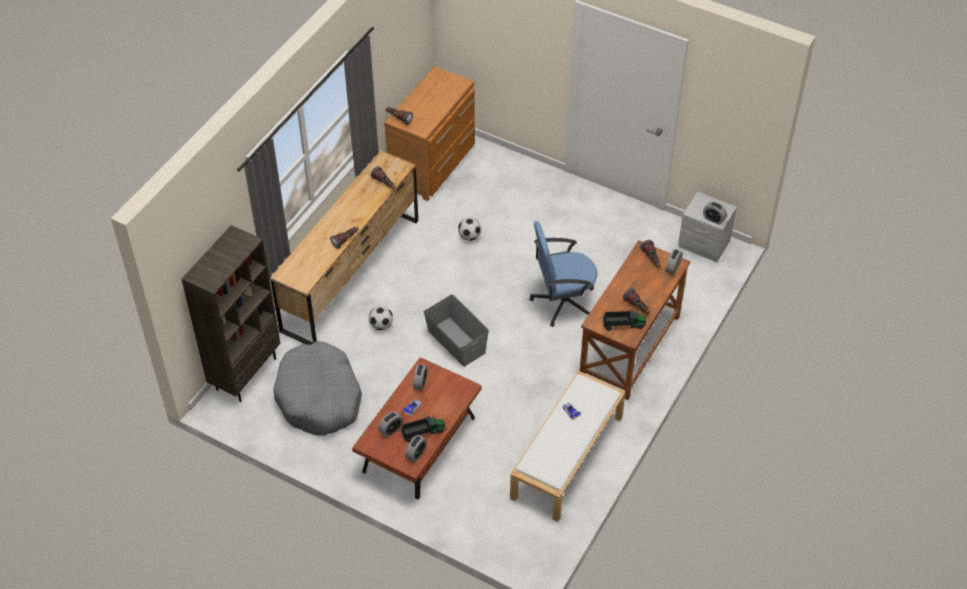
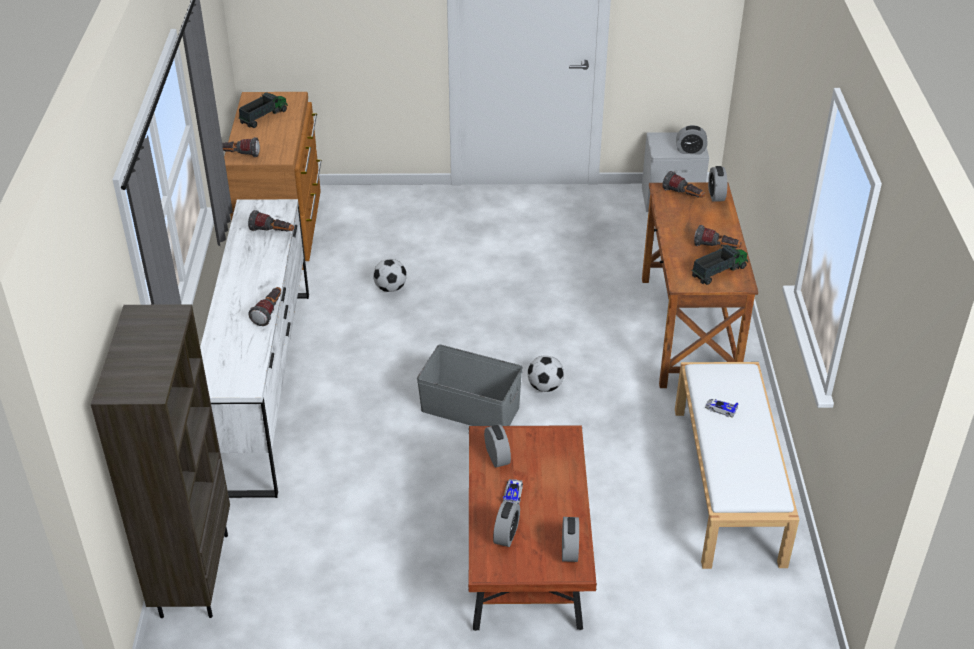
camera: 30 degrees left, 10 degrees down
(319, 397) = (331, 558): grey dog bed -> none
(351, 274) = (263, 387): brown dresser -> white dresser
(381, 325) = (352, 430): football -> football (545, 387)
(423, 432) = (554, 518): toy truck -> toy truck (264, 117)
(562, 302) = (565, 314): blue office chair -> none

